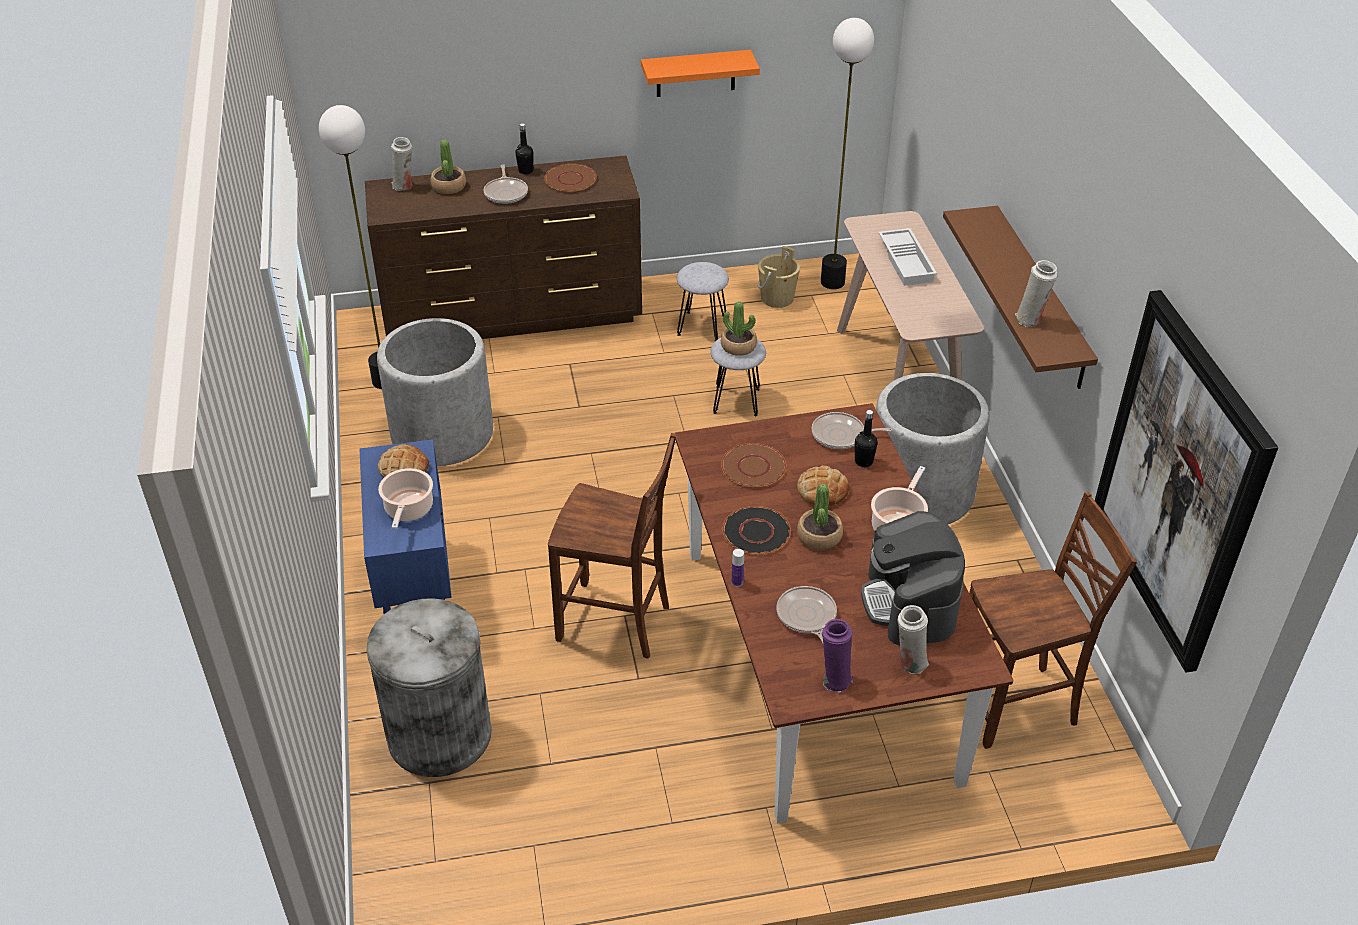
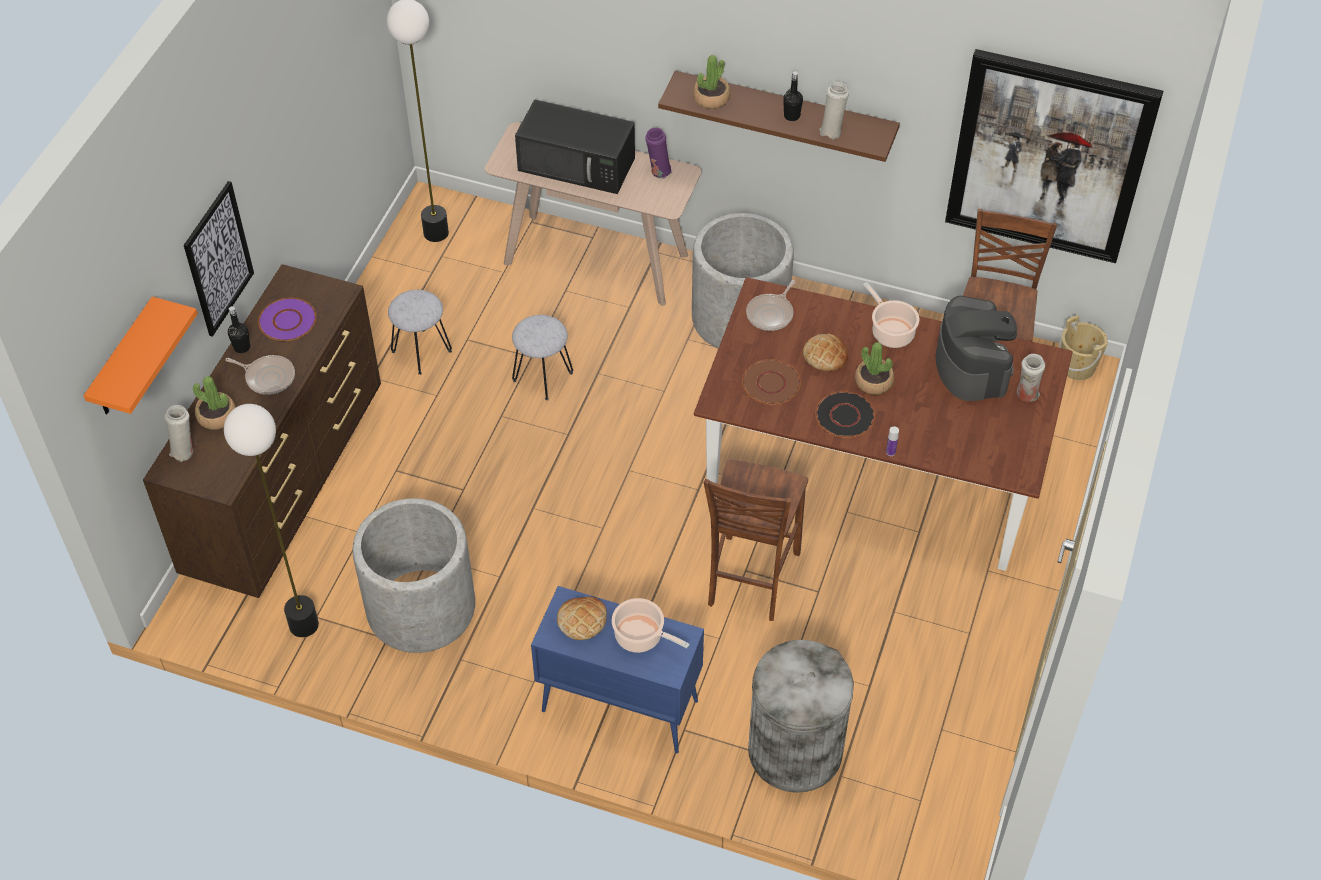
camera: 60 degrees left, 10 degrees up
(537, 80) = (218, 259): none -> picture
(570, 179) = (288, 320): brown plate -> purple plate
(616, 623) = (750, 580): brown chair -> brown chair turned 150 degrees clockwise
(695, 73) = (300, 146): orange shelf -> orange shelf (124, 361)
(738, 346) = (539, 331): potted plant -> potted plant (711, 98)
(777, 298) = (426, 280): beige bucket -> beige bucket (1077, 366)
(807, 617) = (950, 429): frying pan -> none
(834, 679) = (1018, 443): purple vase -> purple vase (658, 171)
(863, 461) = (810, 316): black bottle -> black bottle (791, 116)
(907, 262) = (578, 164): white tray -> black microwave
(910, 603) = (972, 366): coffee machine -> coffee machine turned 120 degrees counterclockwise

